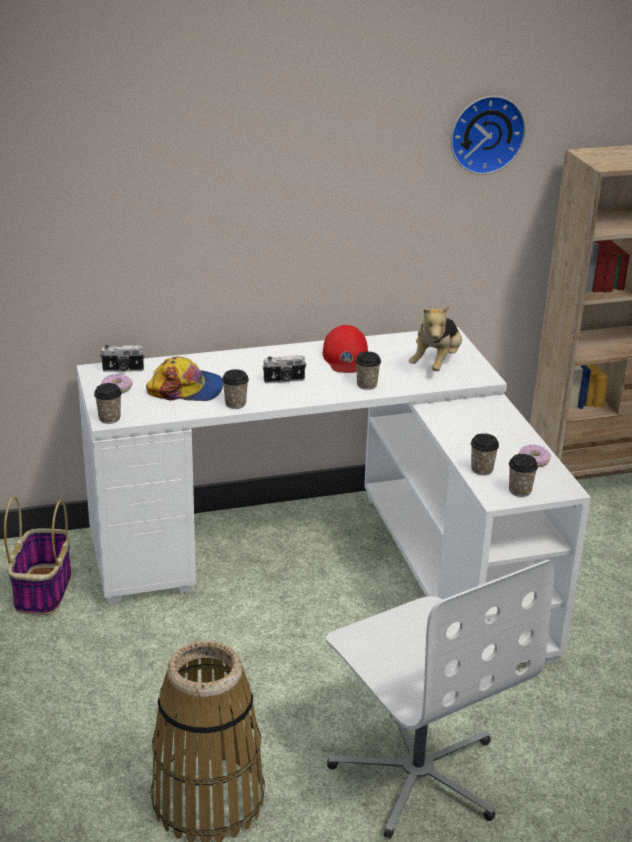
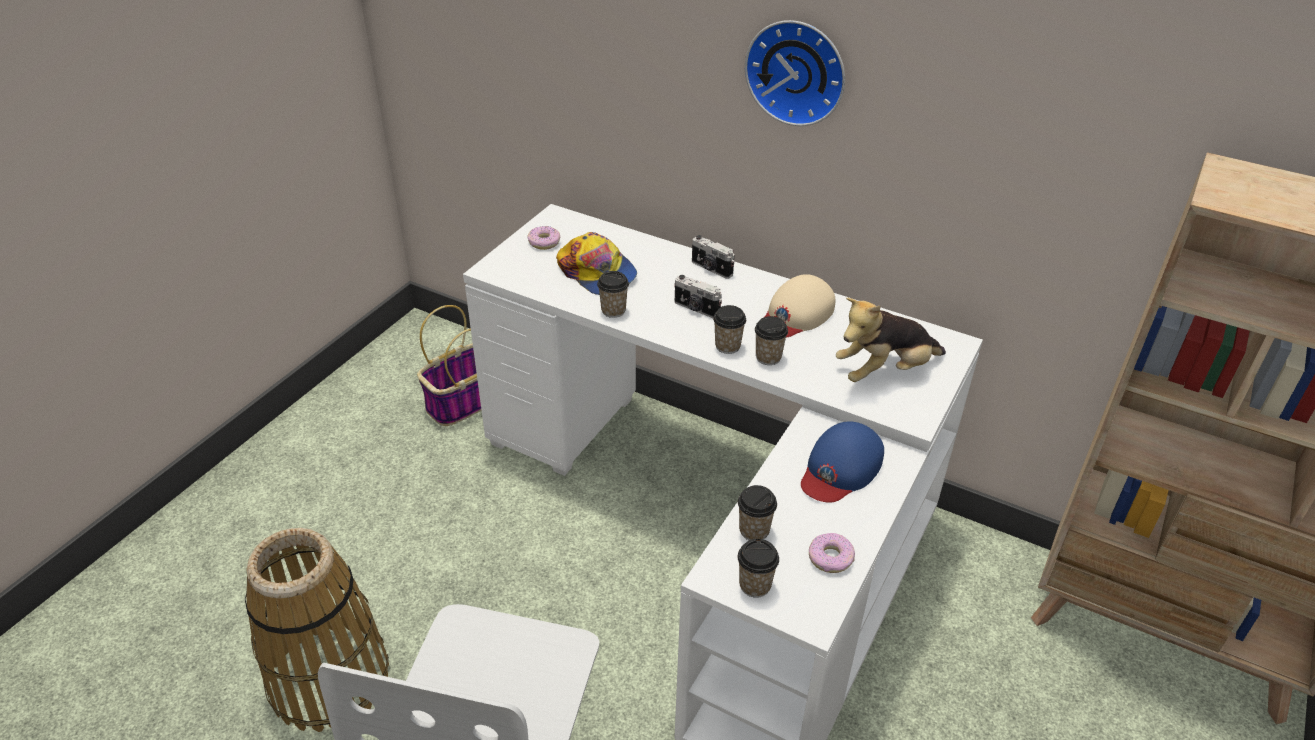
camera: 45 degrees right, 10 degrees up
(109, 418) = (493, 269): cup -> cup (727, 346)
(123, 370) = (577, 226): camera -> camera (711, 269)
(345, 357) = (796, 314): red cap -> beige cap
(476, 421) = (840, 468): none -> blue cap
(485, 133) = (1077, 89): wall clock -> wall clock (797, 71)

